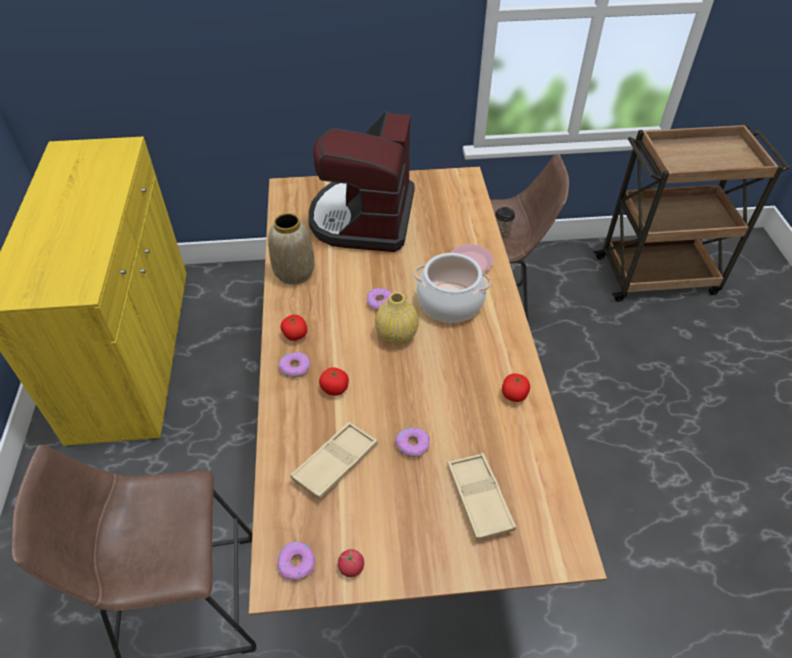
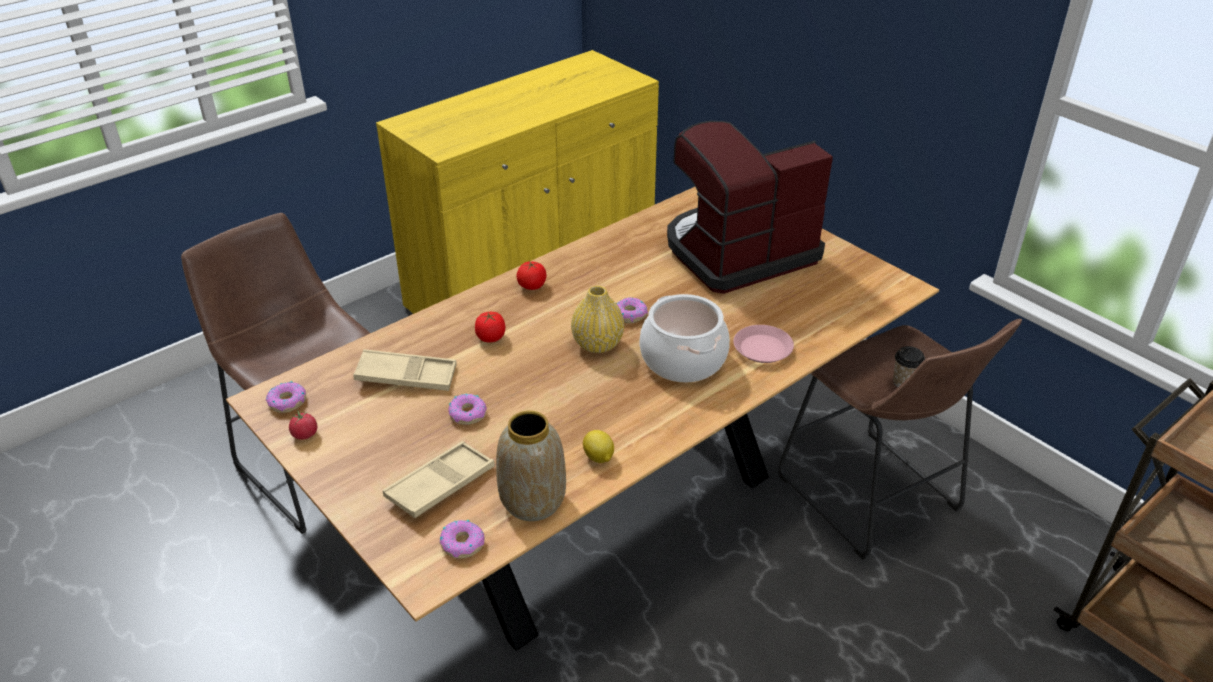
camera: 55 degrees right, 10 degrees down
(294, 273) = (609, 248): vase -> vase (533, 501)
(295, 368) = (493, 304): donut -> donut (462, 543)
(514, 395) = (598, 458): tomato -> lemon

